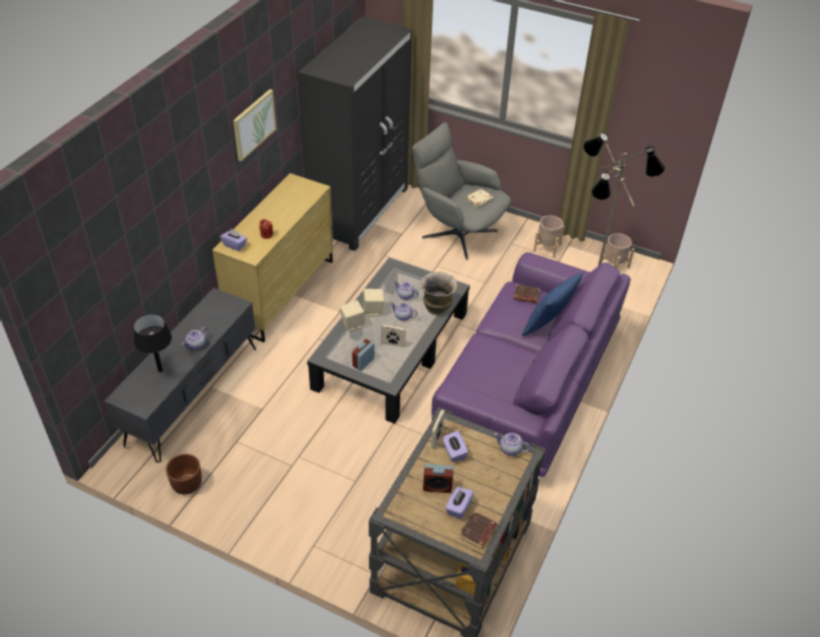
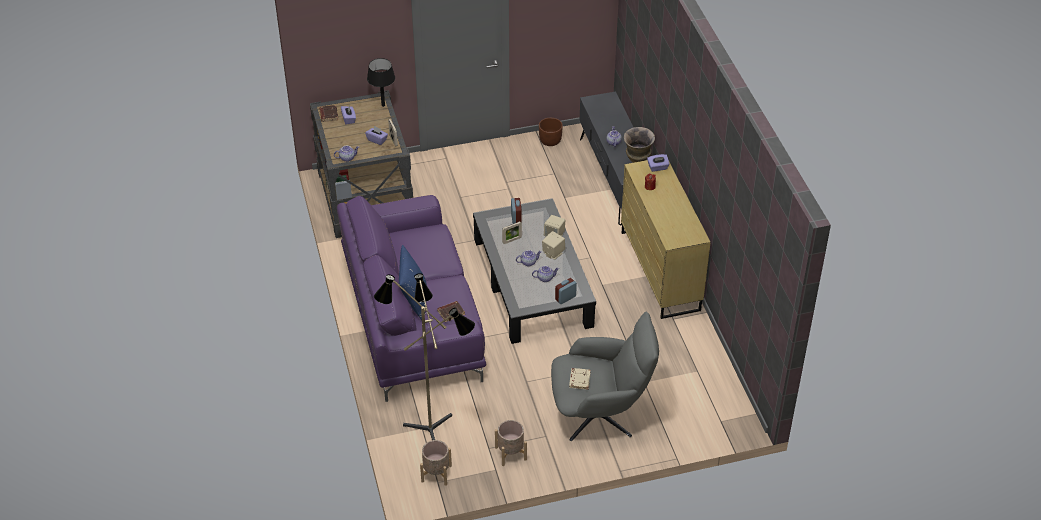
camera: 140 degrees right, 0 degrees up
(160, 370) = (611, 119): black table lamp -> black table lamp (383, 105)
(254, 124) = (704, 149): picture -> none
(361, 210) = (705, 381): black cabinet -> none
(437, 308) = (512, 283): vase -> vase (637, 160)
(437, 487) = (369, 121): alarm clock -> alarm clock (565, 298)

